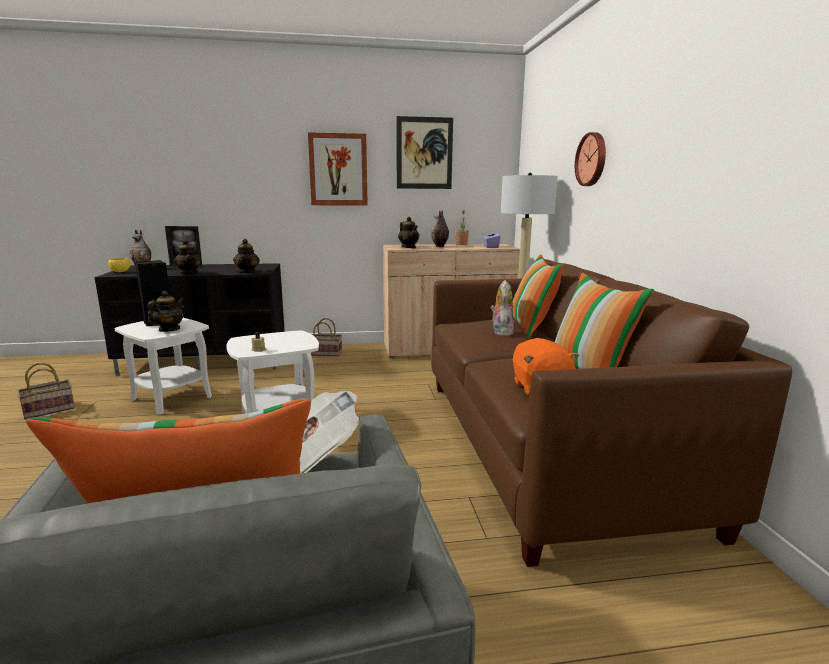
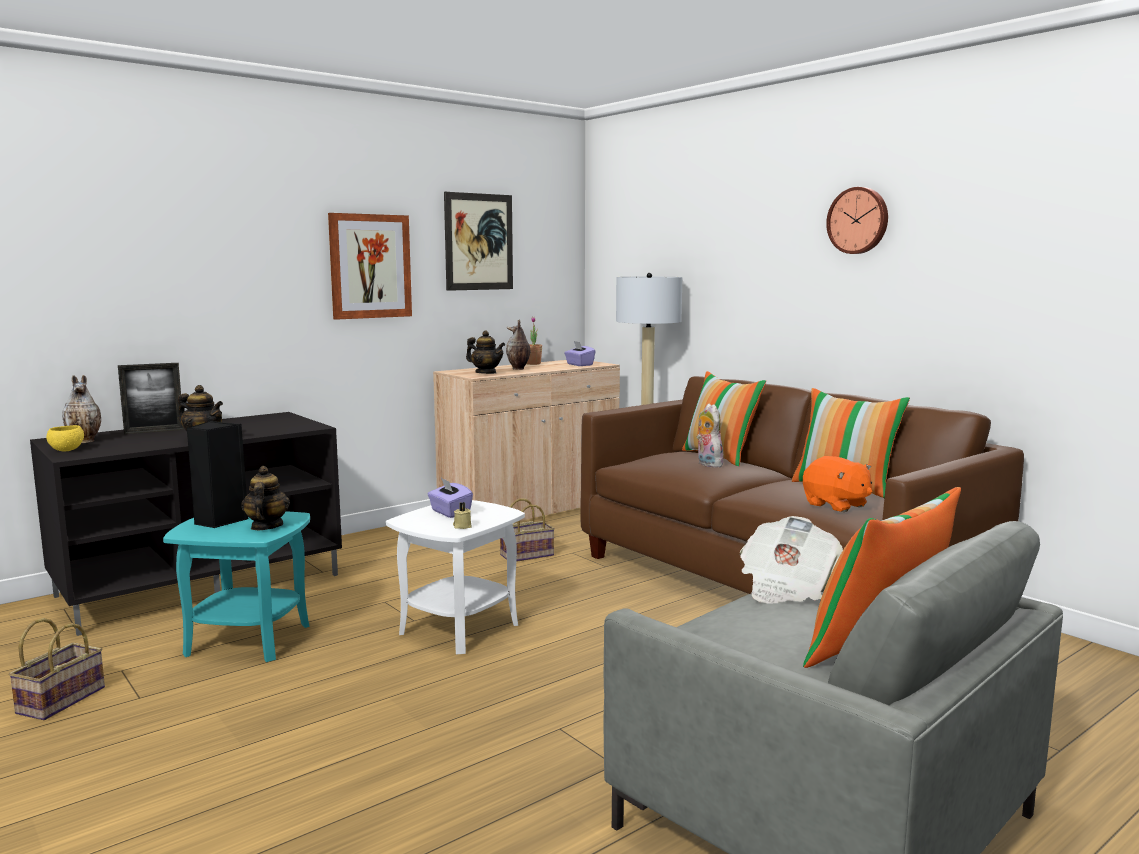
camera: 30 degrees left, 5 degrees down
(171, 398) = (247, 640): white side table -> turquoise side table
(247, 272) = (292, 429): teapot -> none
(275, 339) = (450, 513): none -> purple tissue box
(326, 353) = (377, 542): basket -> basket (527, 555)
(592, 159) = (738, 262): wall clock -> wall clock (858, 220)

